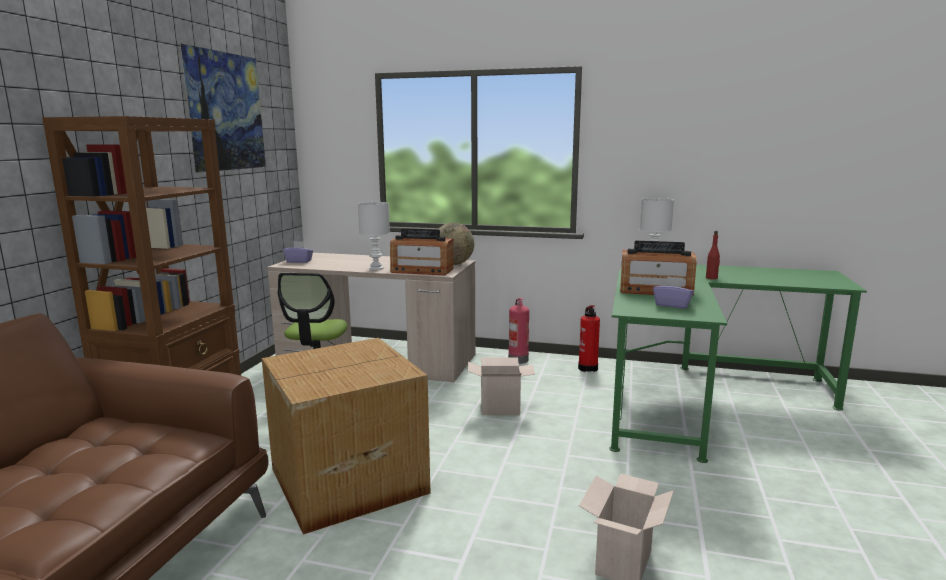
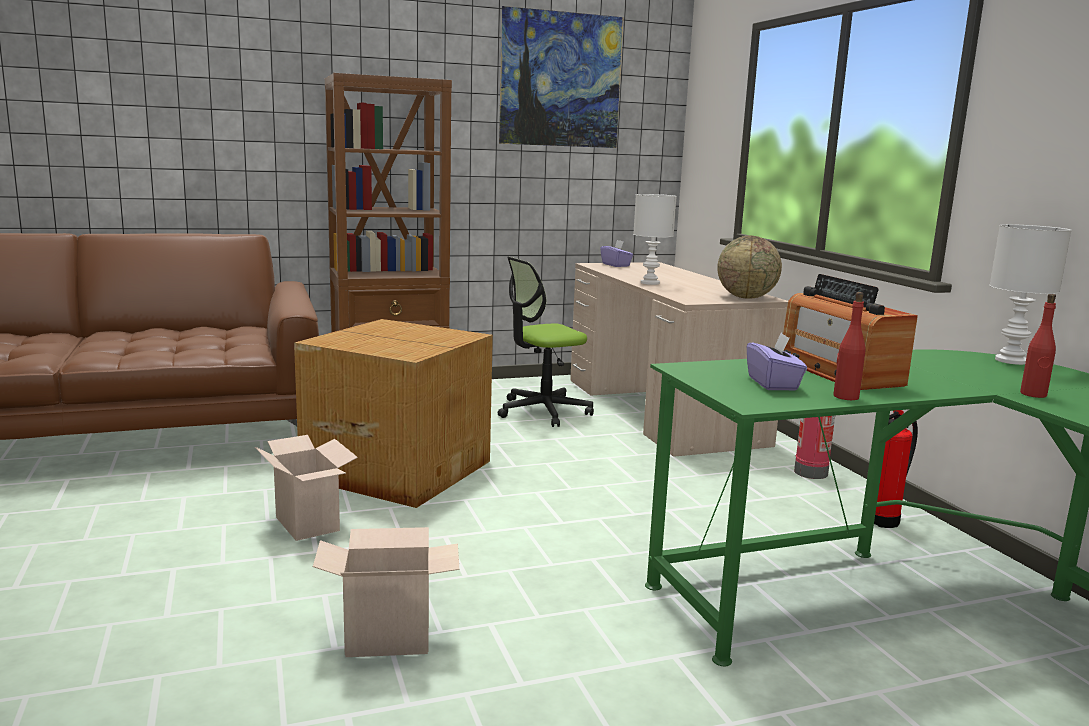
camera: 55 degrees right, 0 degrees up
(422, 271) = (682, 294): radio -> none
(501, 408) = (651, 495): cardboard box -> cardboard box (310, 524)
(703, 301) = (845, 397): none -> red bottle

